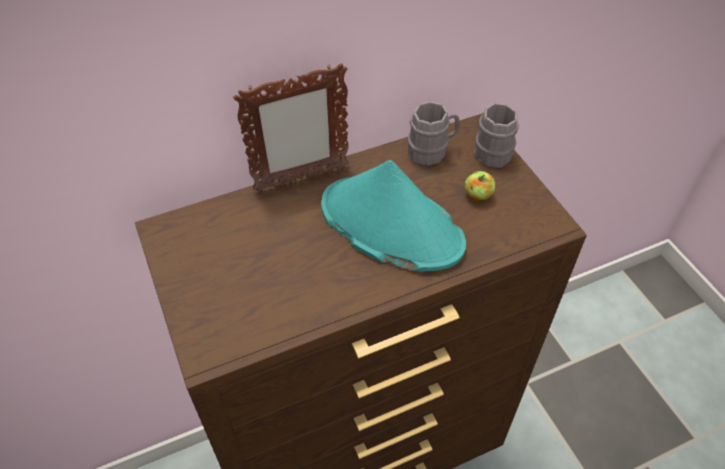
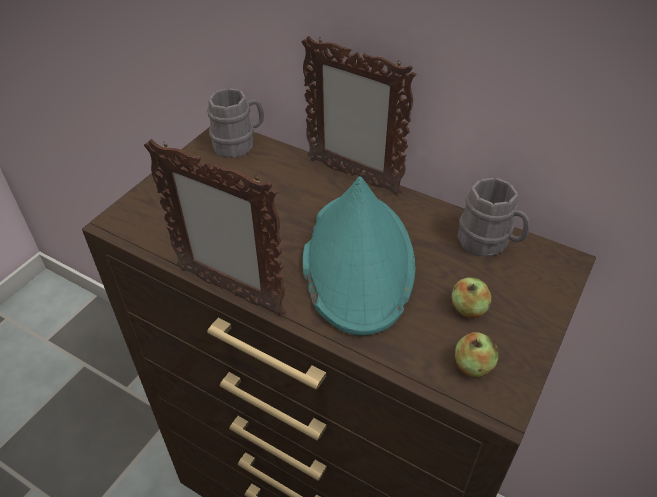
camera: 55 degrees right, 5 degrees down
(357, 313) = (230, 290): none -> picture frame
(493, 149) = (550, 290): grey mug -> grey mug (239, 144)
(522, 220) = (472, 366): none -> apple

